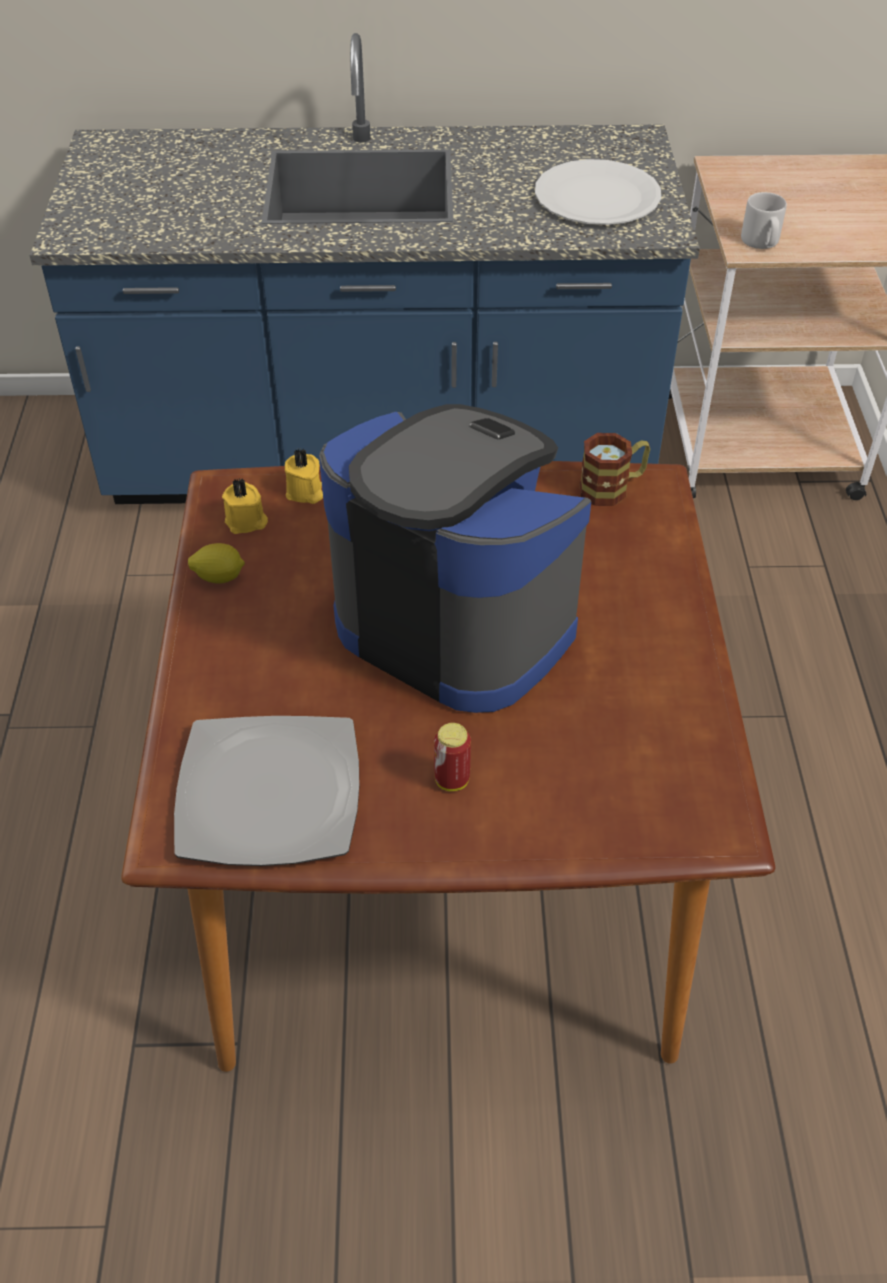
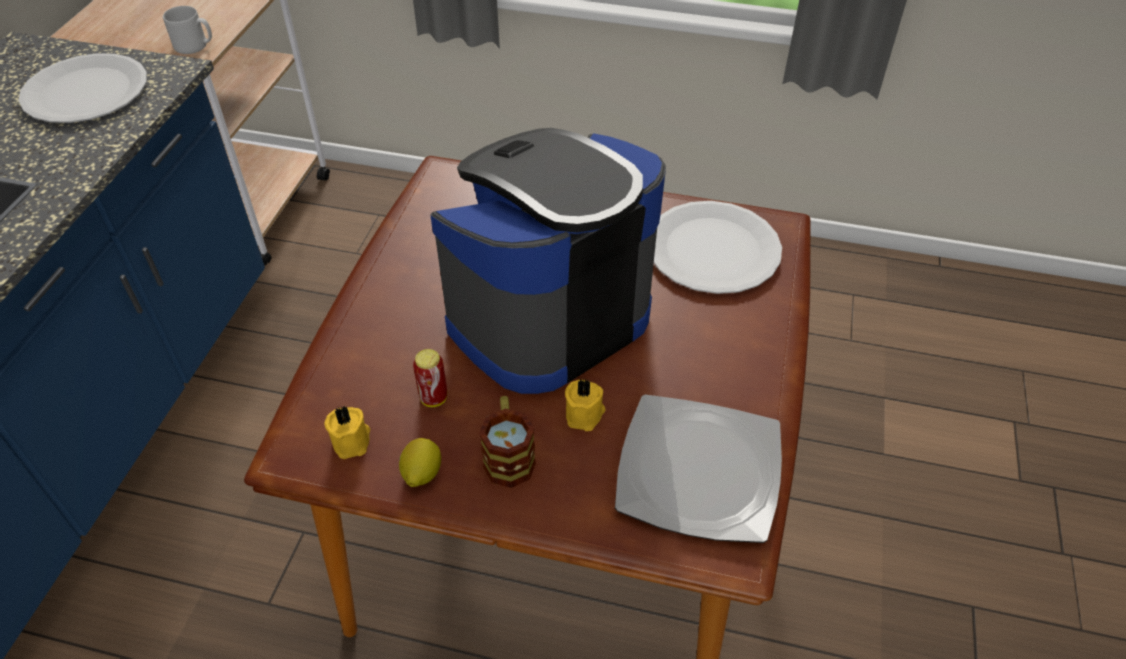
camera: 75 degrees left, 0 degrees up
(305, 492) = (334, 389): yellow candle -> yellow candle (585, 415)
(452, 780) = (709, 351): can -> can (434, 398)
(612, 488) = (435, 195): mug -> mug (508, 455)
(639, 761) = (713, 250): none -> white plate

